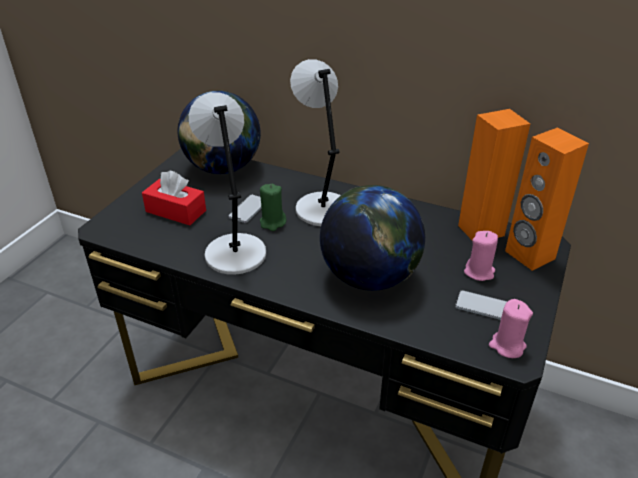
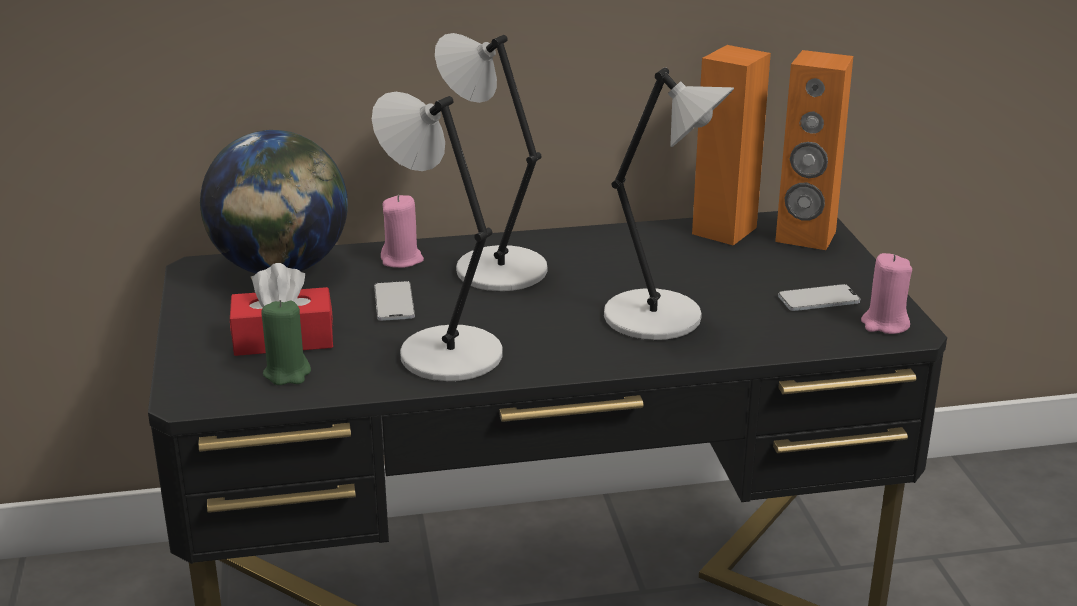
camera: 35 degrees left, 10 degrees down
(272, 222) = (451, 306): green candle -> green candle (287, 373)
(369, 277) = (658, 318): globe -> grey table lamp
(479, 272) = (773, 270): pink candle -> pink candle (402, 260)

